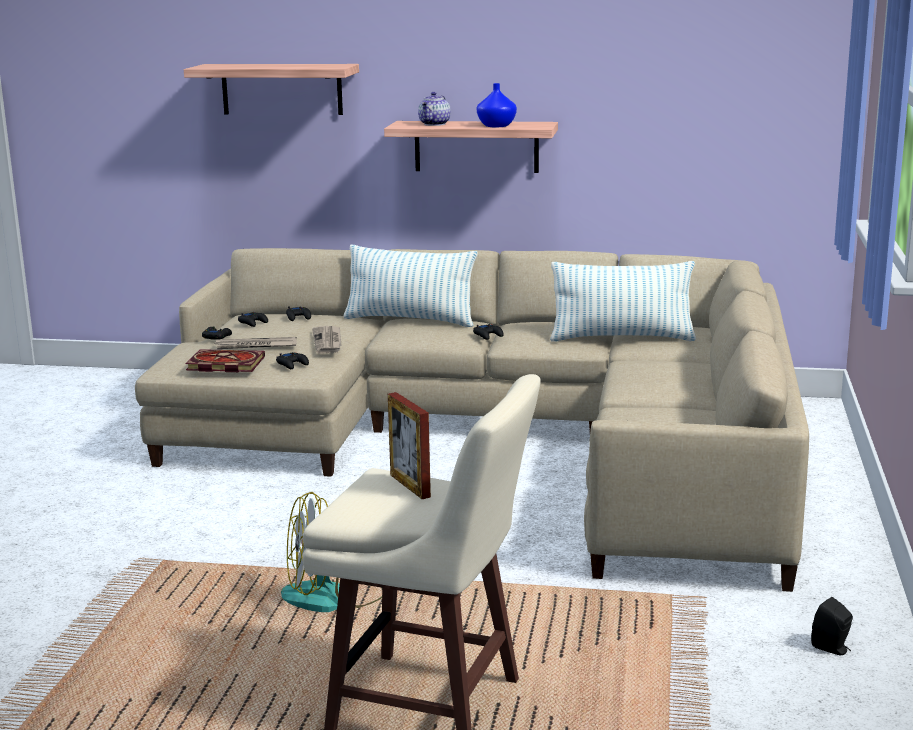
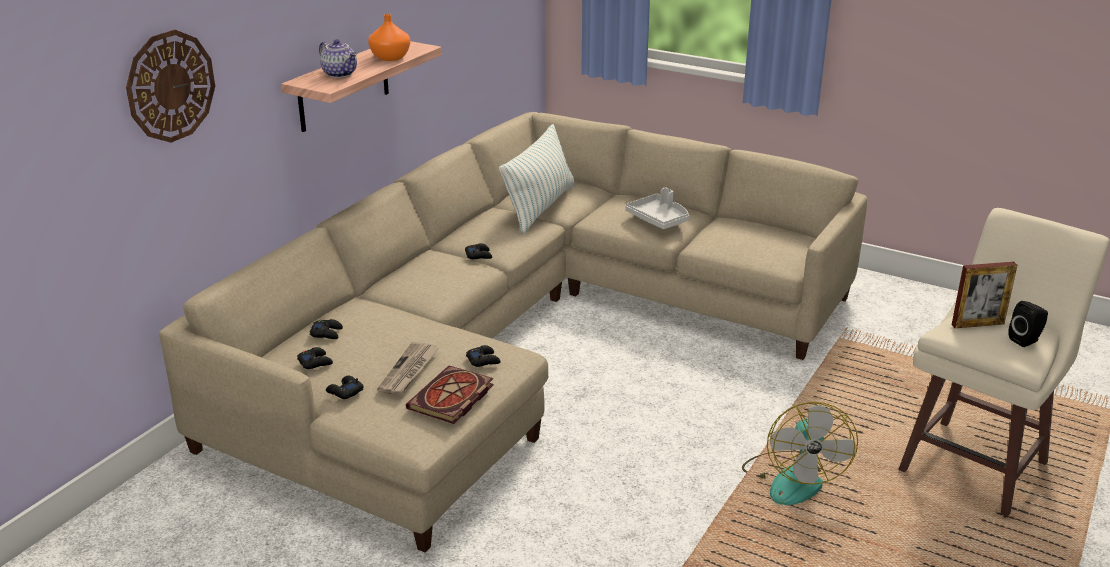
camera: 70 degrees left, 10 degrees up
(281, 89) = (170, 86): shelf -> wall clock
(328, 342) = (431, 330): newspaper -> none
(410, 320) = (390, 280): pillow -> none
(497, 125) = (390, 57): blue vase -> orange vase
(653, 380) = (659, 219): none -> grey tray
(832, 648) = (922, 308): black speaker -> black speaker (1026, 340)

